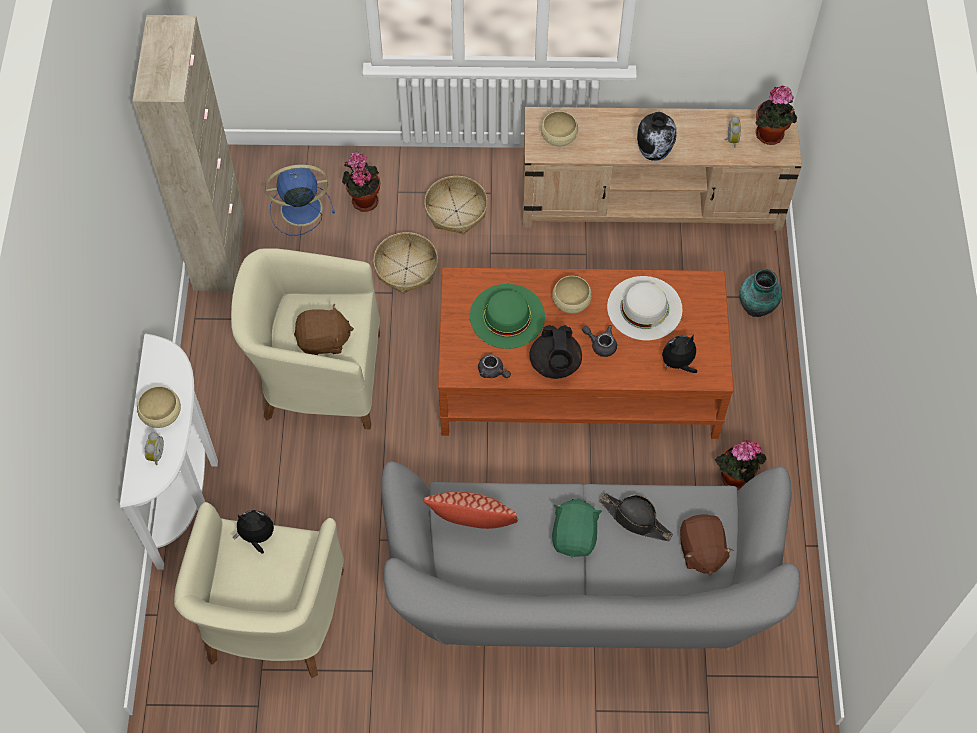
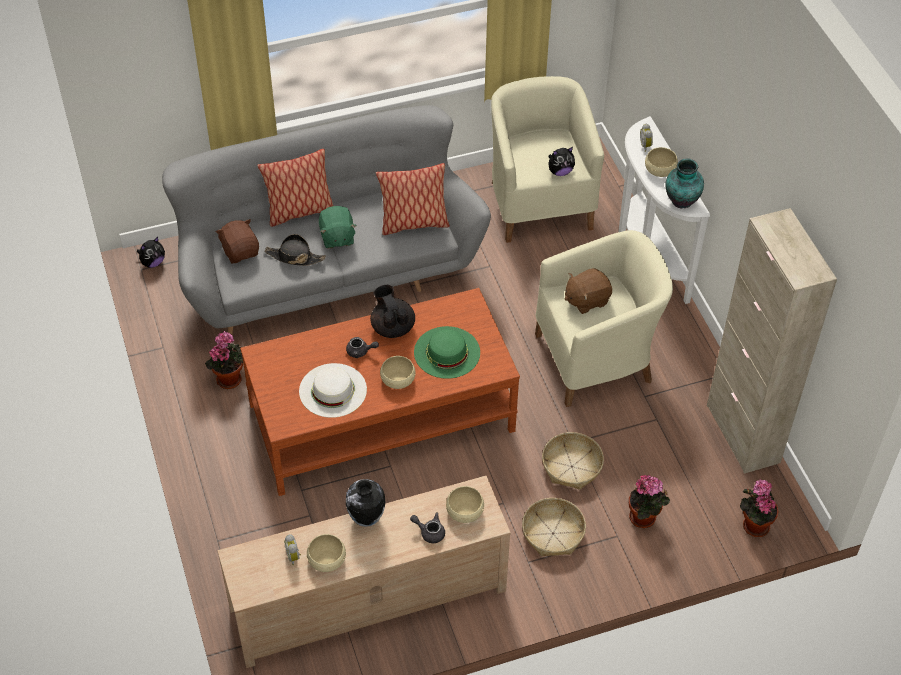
camera: 160 degrees right, 10 degrees down
(299, 209) = (697, 491): blue fan -> none
(493, 372) = (440, 308): grey teapot -> grey teapot (429, 532)
(610, 594) = (299, 212): none -> pillow
(678, 363) = (291, 354): plush toy -> plush toy (153, 262)
(701, 129) = (326, 559): none -> beige bowl
(757, 307) = (239, 524): vase -> vase (681, 201)
(771, 136) = (254, 572): potted plant -> potted plant (754, 524)

